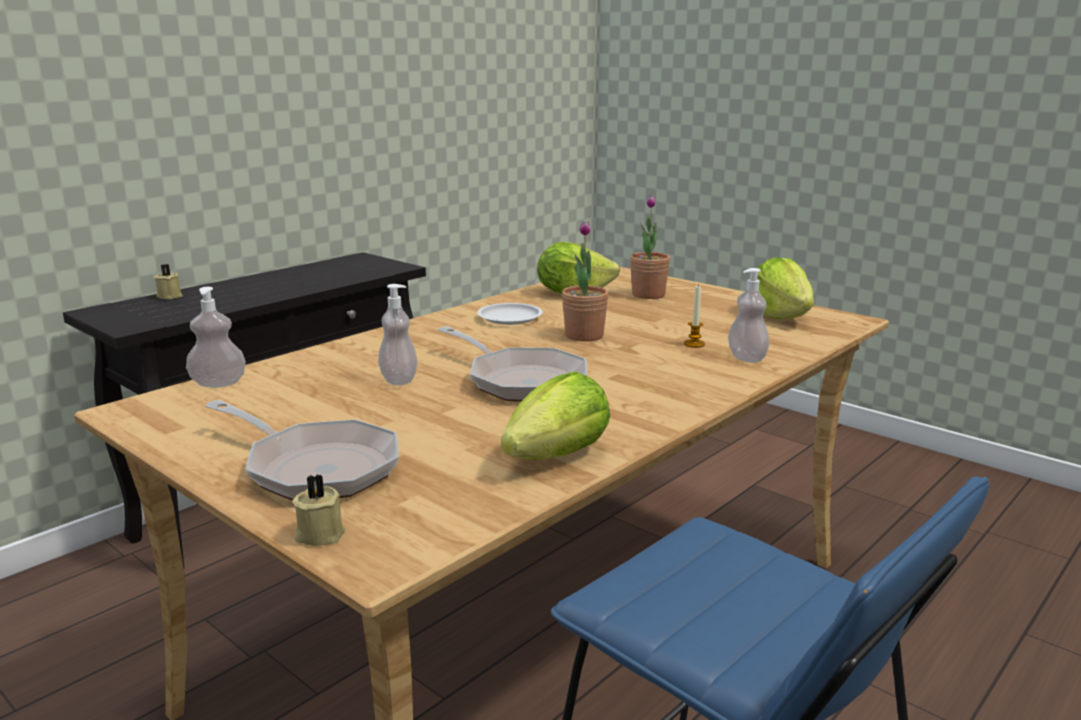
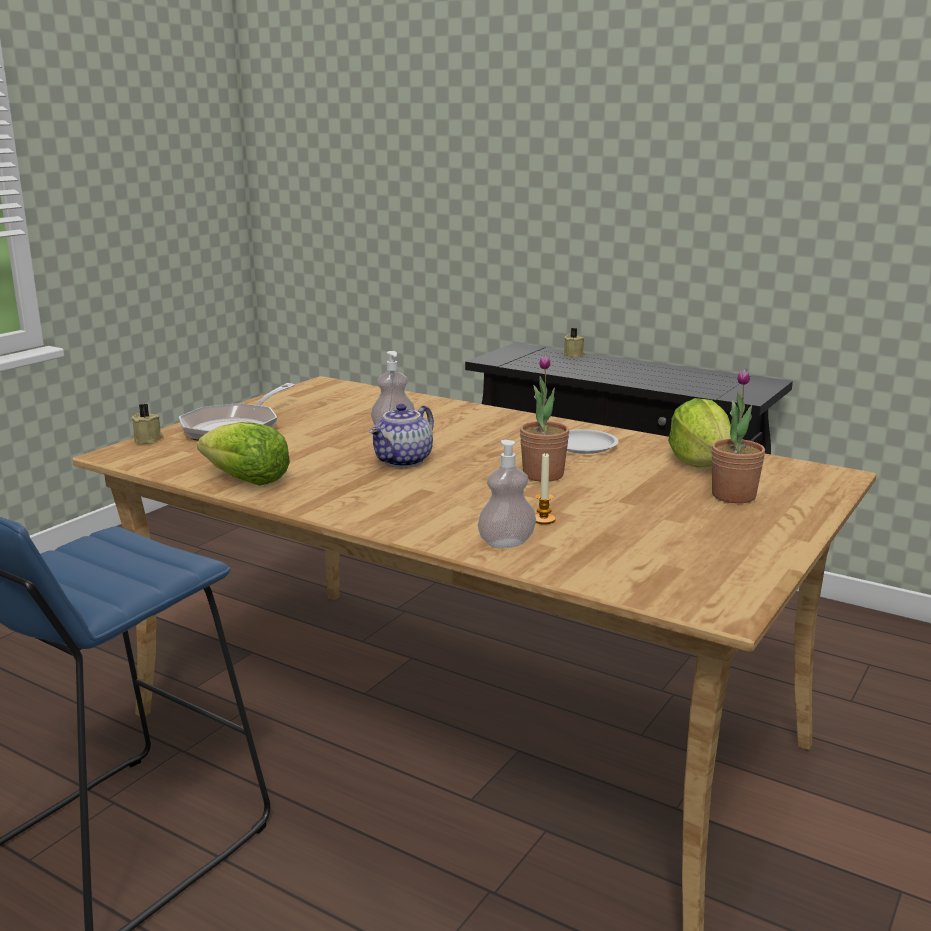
camera: 80 degrees right, 0 degrees up
(218, 383) = (373, 392): soap dispenser -> none
(520, 380) = (404, 461): frying pan -> teapot
(781, 316) = (700, 566): lettuce -> none

